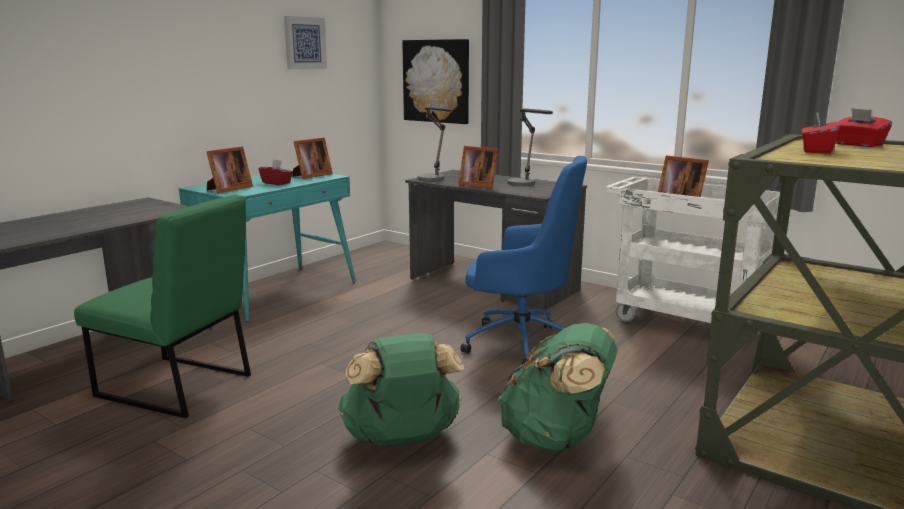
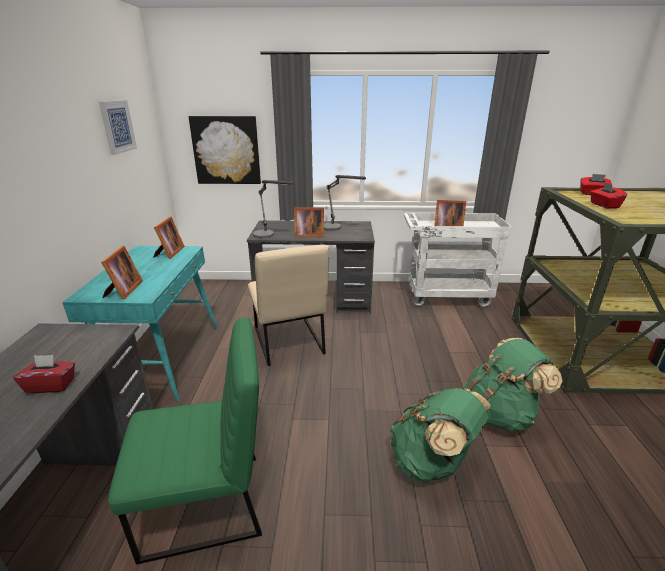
camera: 35 degrees left, 10 degrees up
(276, 183) = (155, 270): red tissue box -> red tissue box (51, 385)
(406, 311) = (288, 342): none -> beige chair
(521, 344) = (391, 345): blue office chair -> none

